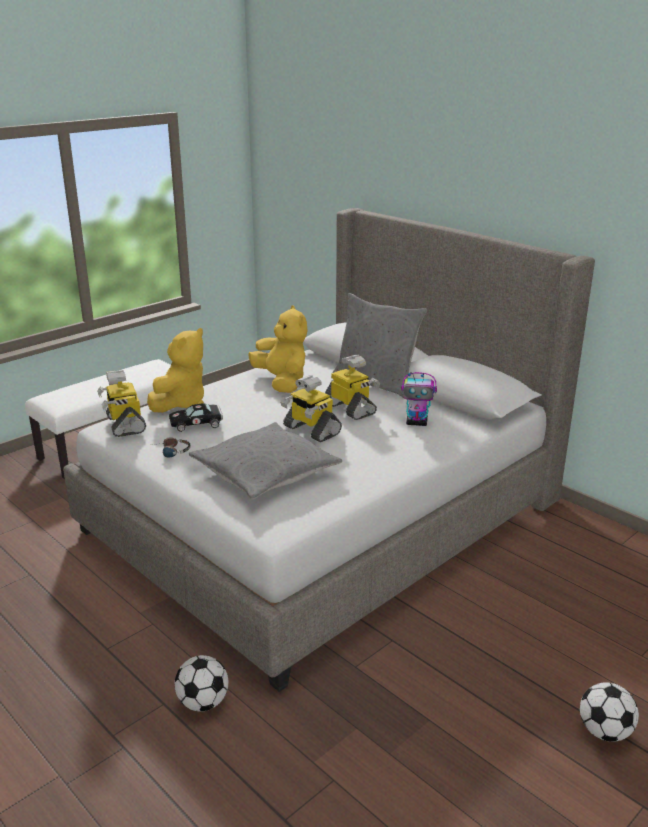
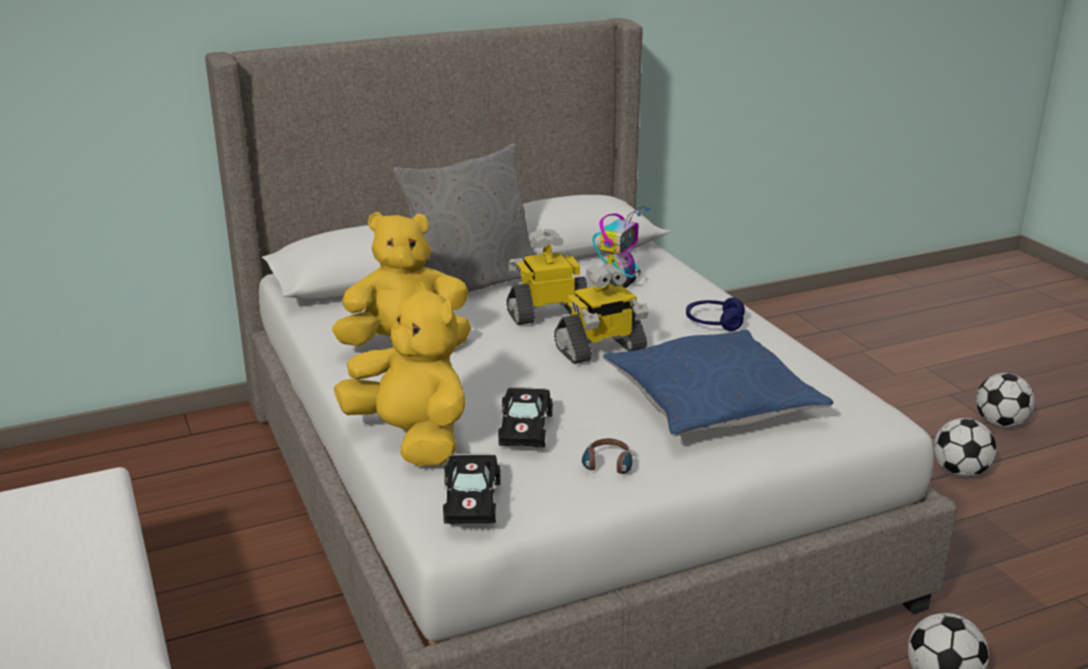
camera: 70 degrees left, 0 degrees up
(125, 424) = (471, 500): toy robot -> black toy car
(265, 472) = (711, 402): grey pillow -> blue pillow
(381, 460) = (714, 323): none -> blue headphones
(489, 705) = (960, 472): none -> football

